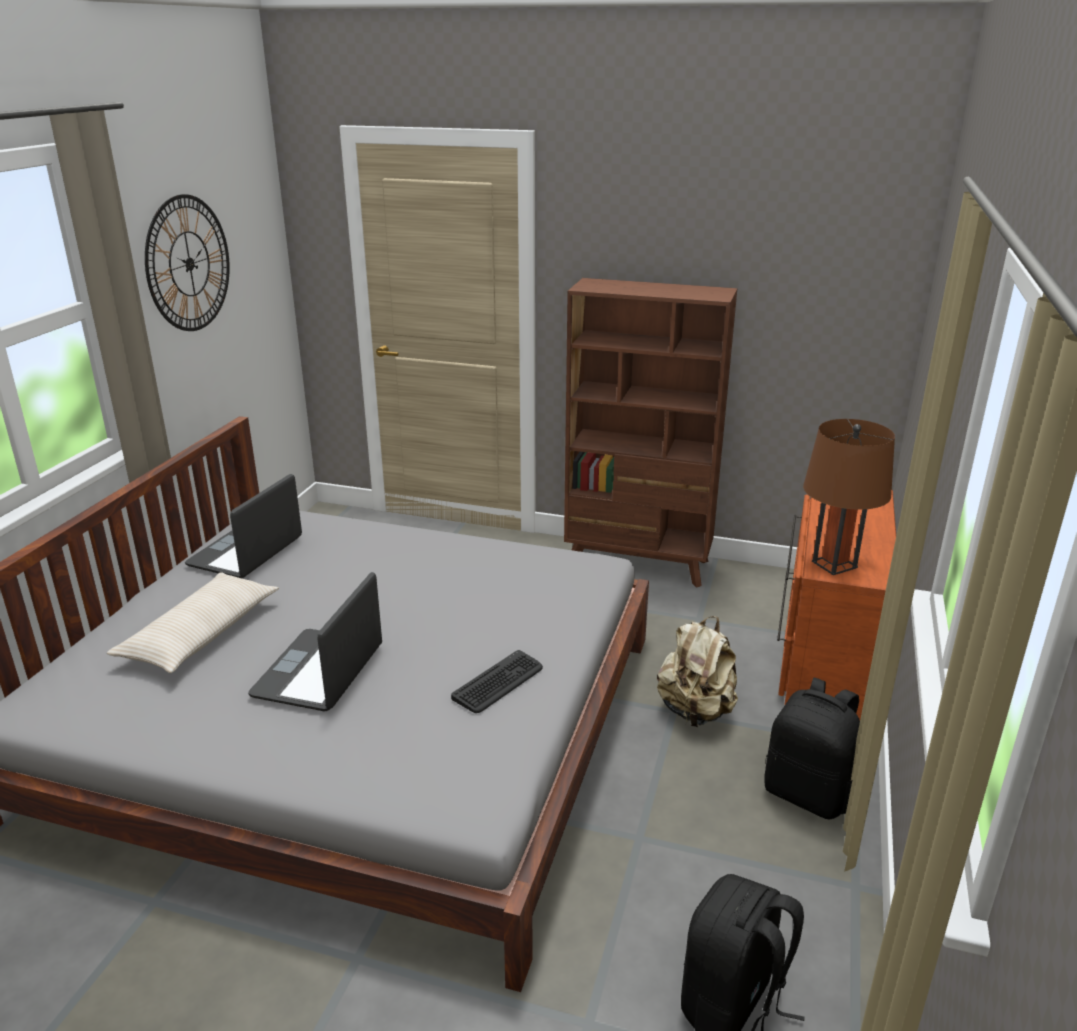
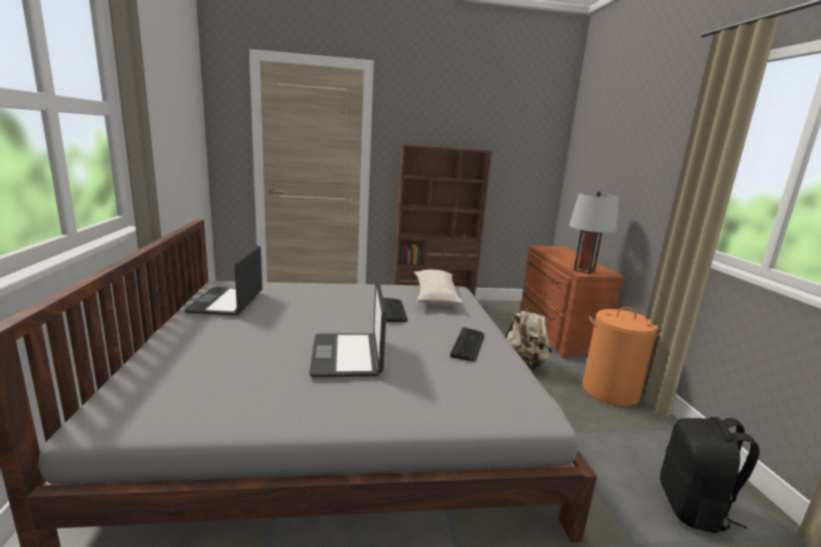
camera: 25 degrees left, 10 degrees down
(189, 264) = (163, 109): wall clock -> none
(201, 634) = (232, 349): beige pillow -> beige pillow (435, 296)
(455, 599) = (394, 310): none -> keyboard
(808, 793) = (610, 391): black backpack -> orange laundry basket
(834, 564) = (584, 270): brown table lamp -> grey table lamp

